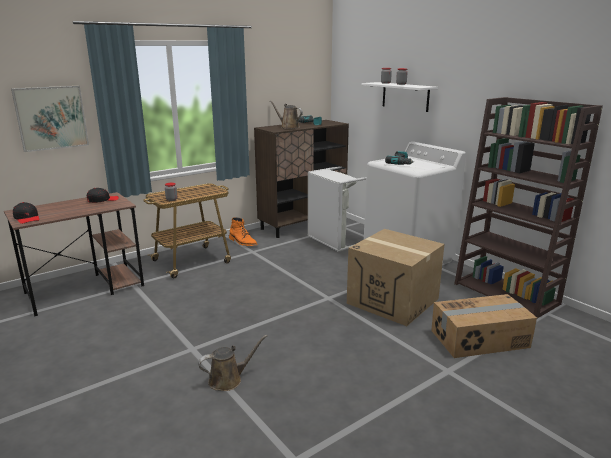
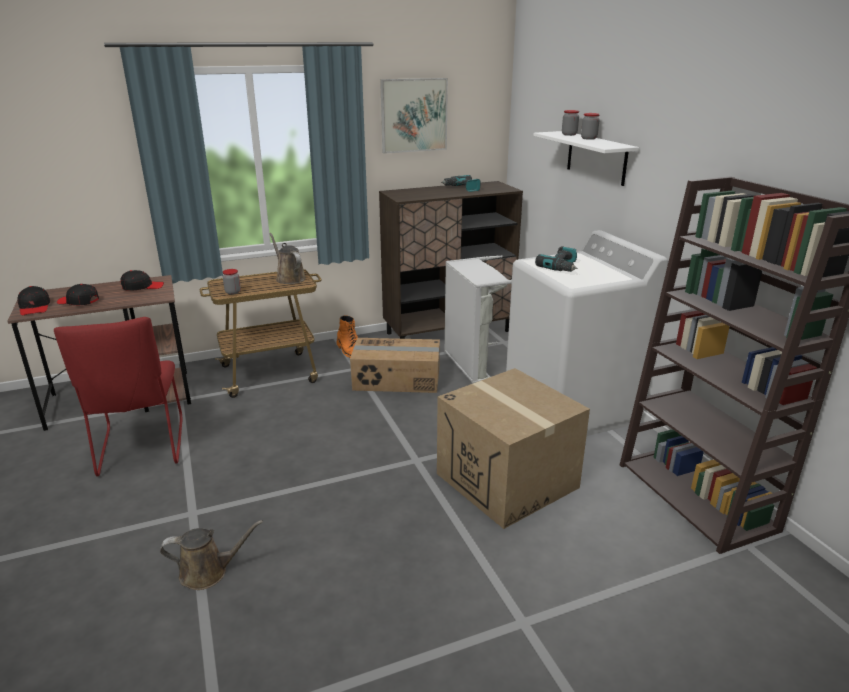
camera: 15 degrees right, 5 degrees up
(51, 118) = (85, 173): picture -> picture (414, 115)
(60, 212) = (78, 301): none -> black cap
(125, 317) = (141, 449): none -> red chair
(288, 127) = (427, 193): brown watering can -> brown watering can (289, 278)
(480, 339) = (606, 574): cardboard box -> cardboard box (397, 380)

